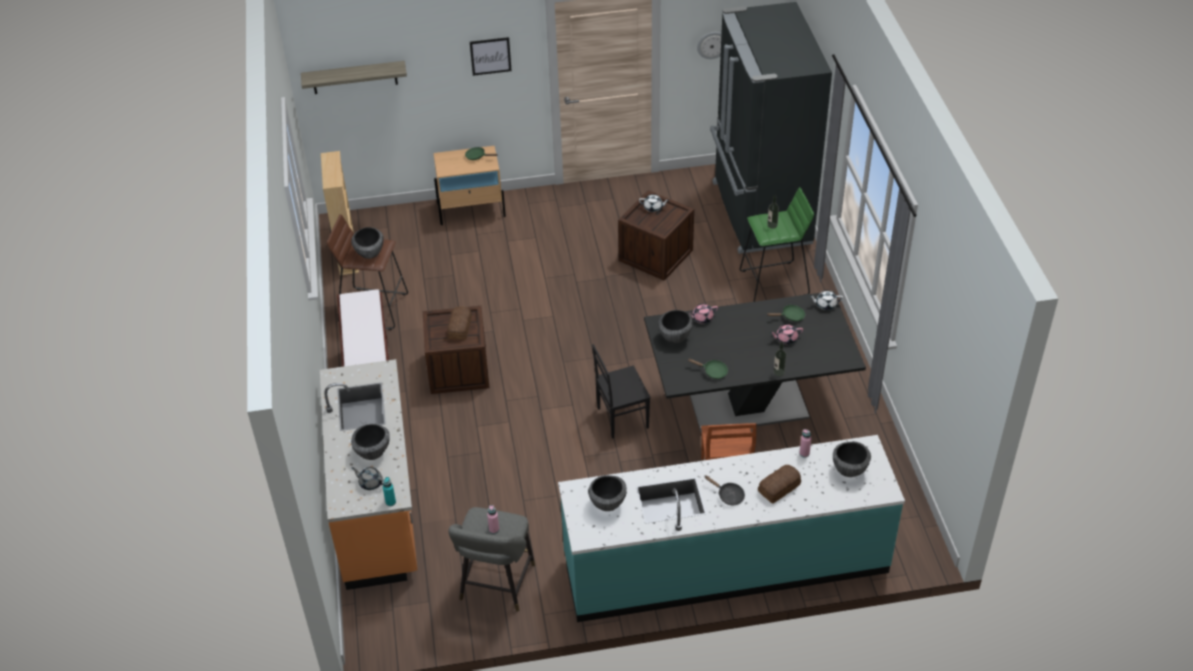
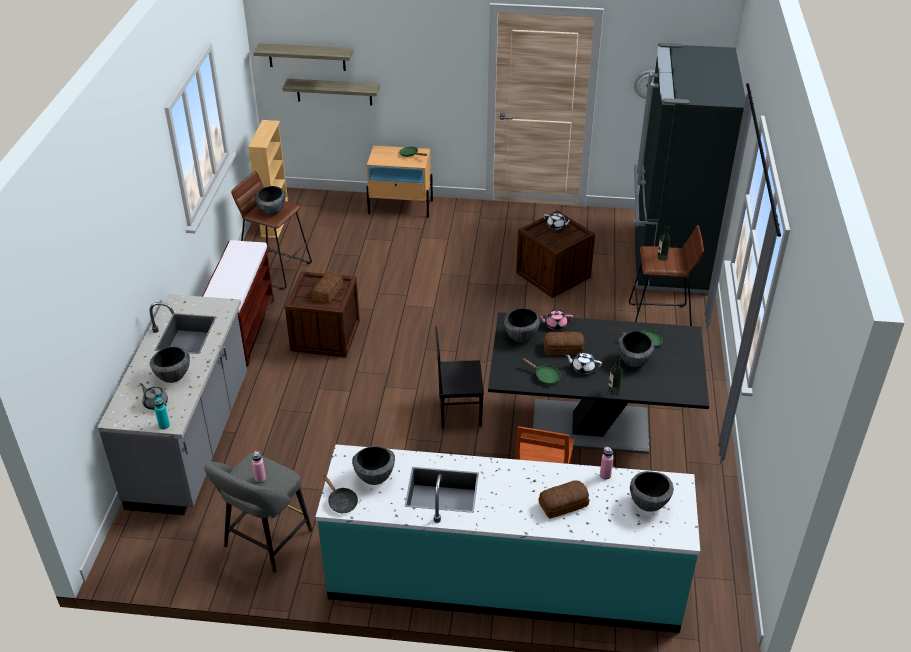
camera: 15 degrees right, 5 degrees down
(378, 508) = (192, 441): orange counter -> grey counter
(386, 107) = (334, 92): none -> shelf
(490, 56) = (433, 57): picture -> none
(719, 340) = (563, 349): none -> bread
(728, 495) = (505, 499): black frying pan -> black frying pan (341, 502)
(775, 283) = (660, 321): green stool -> brown stool
(786, 339) = (633, 361): pink teapot -> bowl
(825, 305) = (688, 338): white teapot -> white teapot (582, 368)

